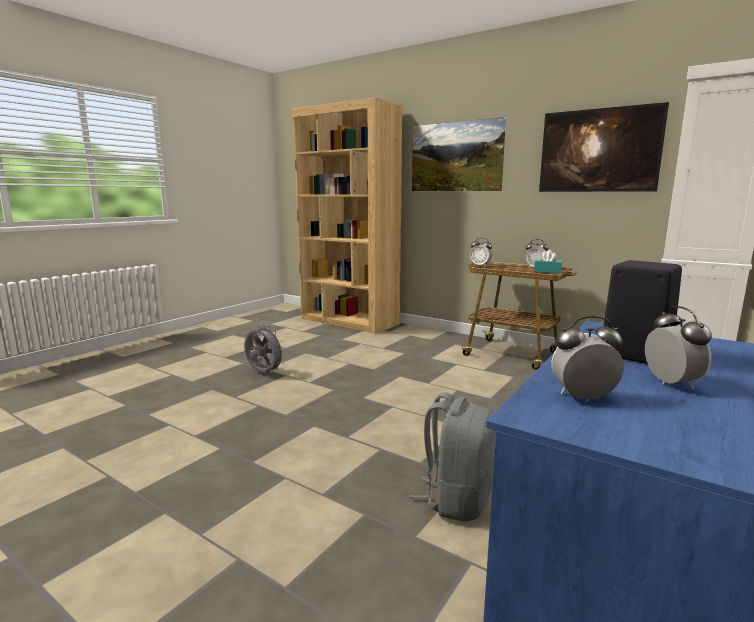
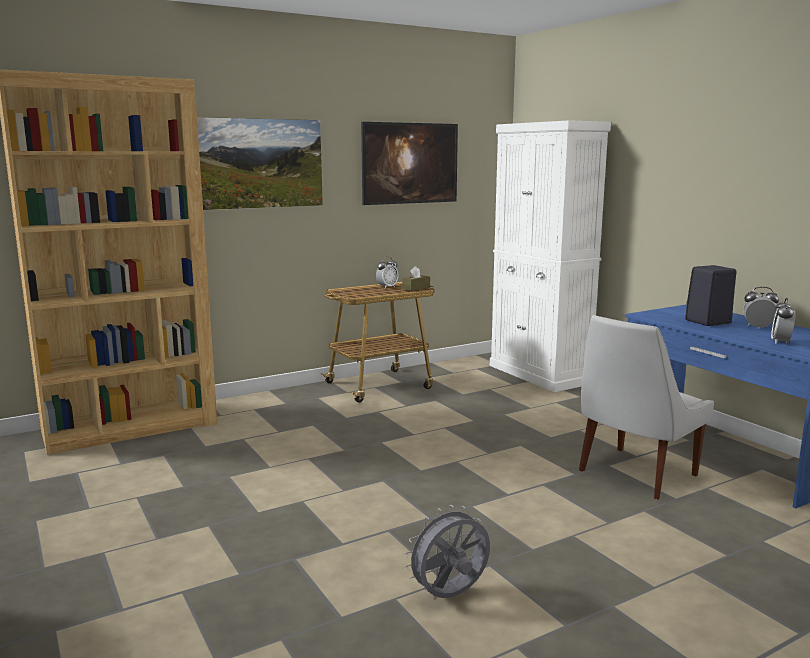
camera: 65 degrees left, 0 degrees up
(263, 373) = (276, 515): grey fan -> grey fan (450, 596)
(457, 499) = (634, 474): grey backpack -> white chair
(480, 266) = (351, 295): alarm clock -> none
(547, 271) = (416, 288): turquoise tissue box -> brown tissue box

